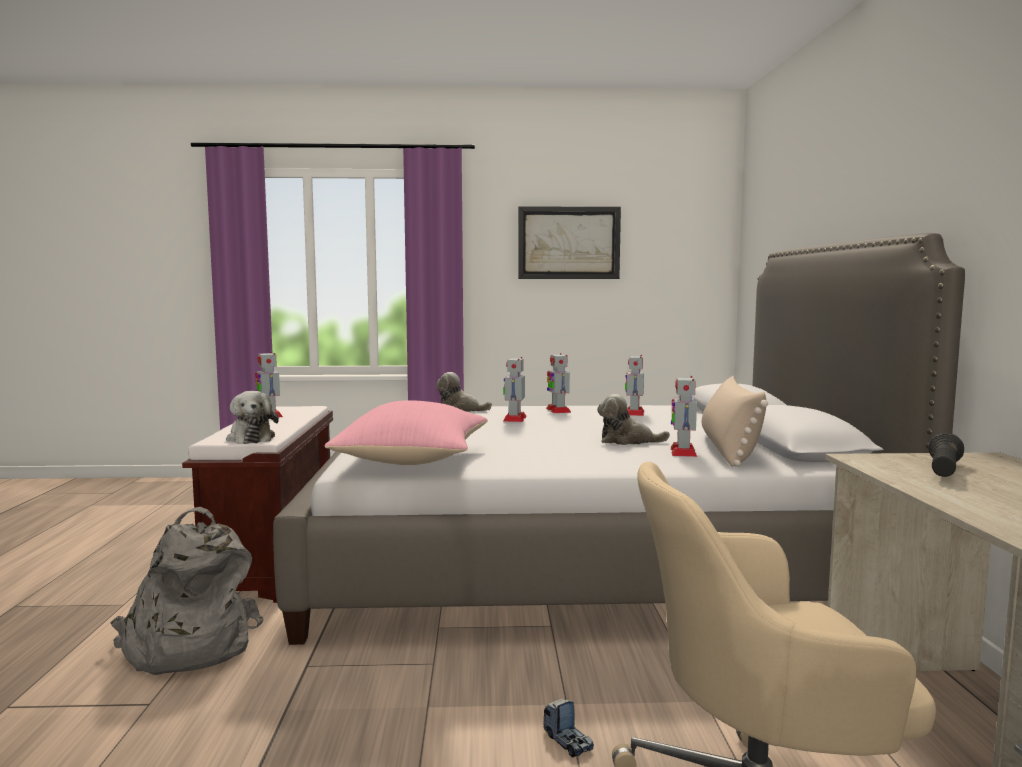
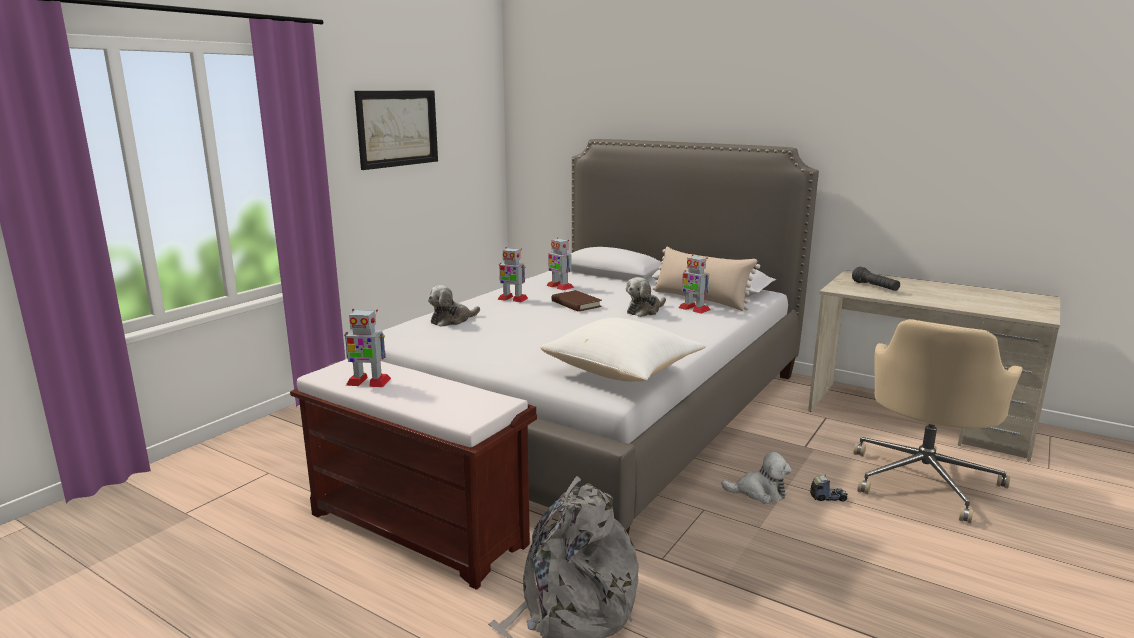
camera: 55 degrees left, 10 degrees up
(251, 438) = (480, 404): plush toy -> plush toy (759, 492)
(414, 462) = (624, 372): pink pillow -> white pillow
(514, 419) = (527, 315): toy robot -> none
(588, 423) = (576, 304): none -> brown book

